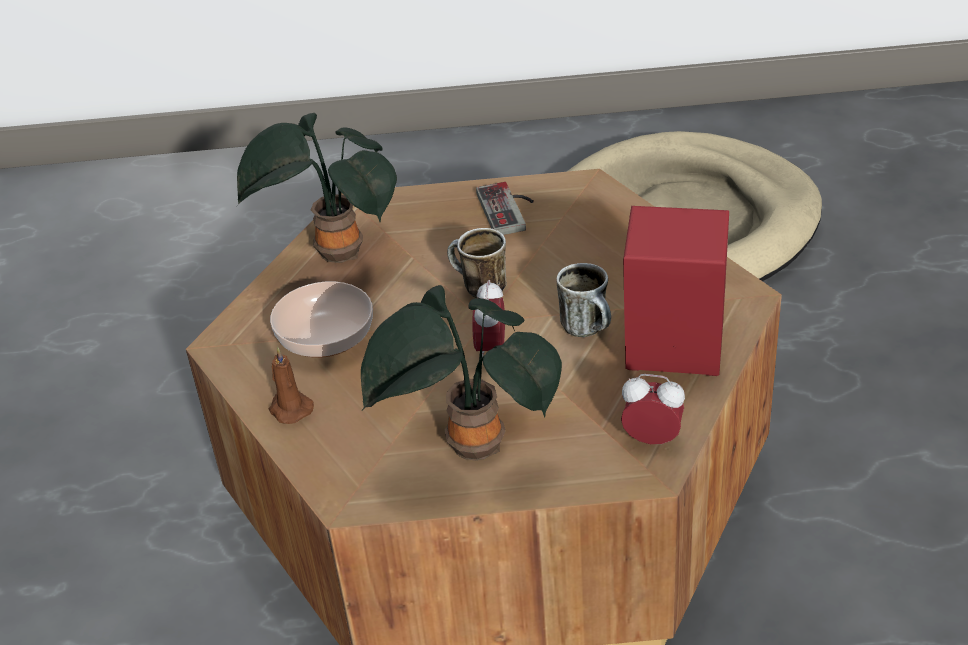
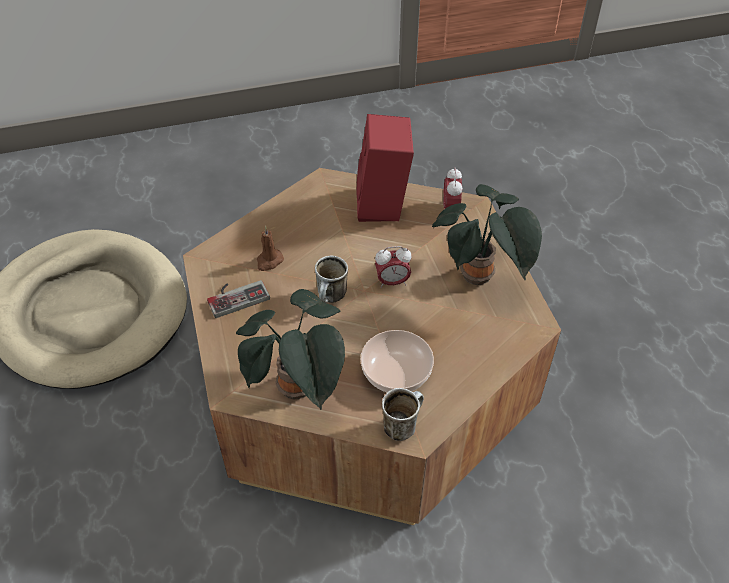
camera: 105 degrees left, 10 degrees up
(289, 408) = (471, 373): brown candle -> brown candle (269, 261)
(589, 330) = (365, 240): mug -> mug (402, 424)

